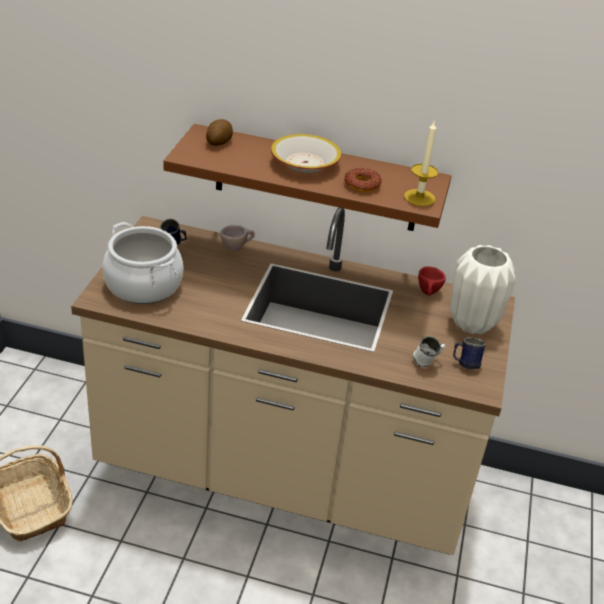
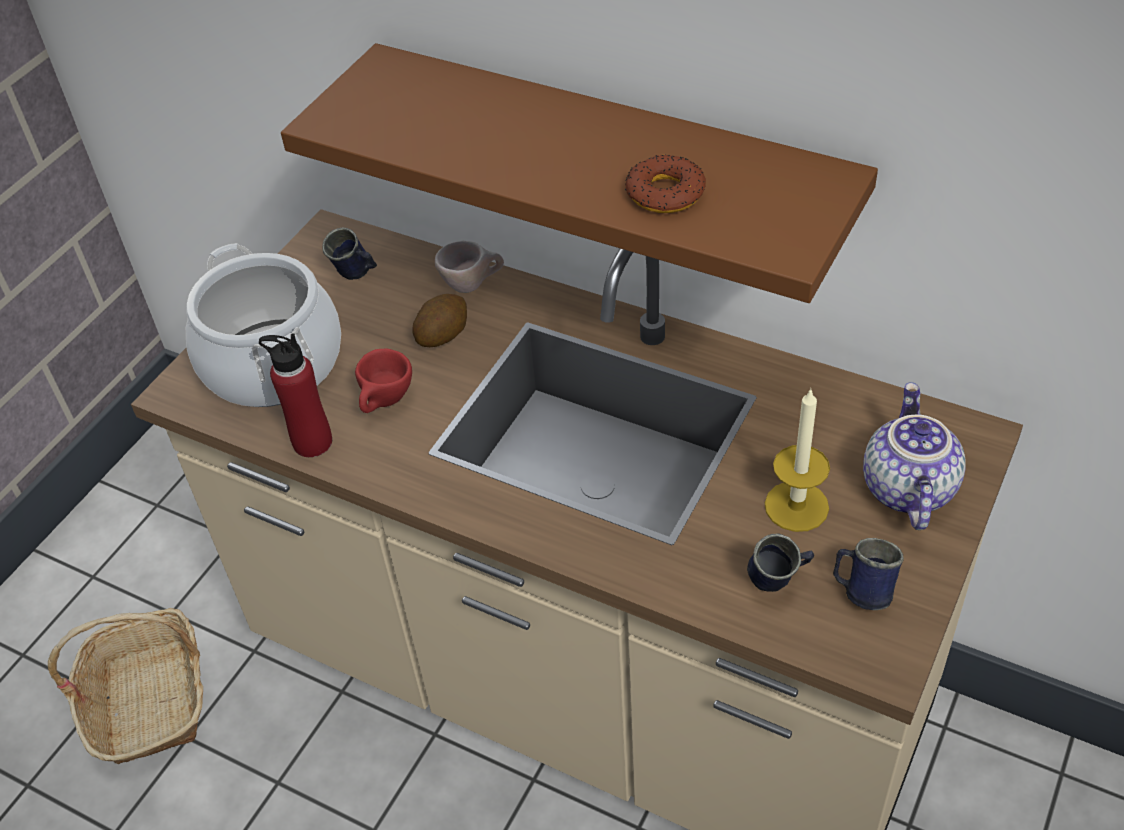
camera: 20 degrees right, 10 degrees up
(178, 318) = (312, 442): none -> red bottle
(219, 141) = (406, 86): potato -> potato (442, 334)
(305, 163) = (562, 138): bowl -> none
(419, 197) = (782, 229): candle -> candle (796, 506)
(427, 363) = (779, 582): white mug -> blue mug
(428, 294) = (831, 408): red cup -> red cup (385, 404)
(471, 323) = (905, 488): white vase -> teapot

